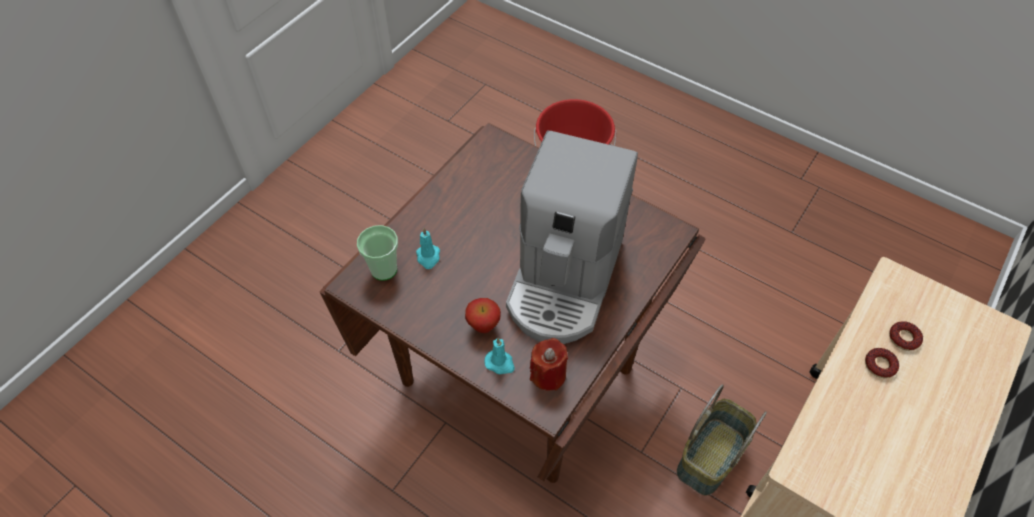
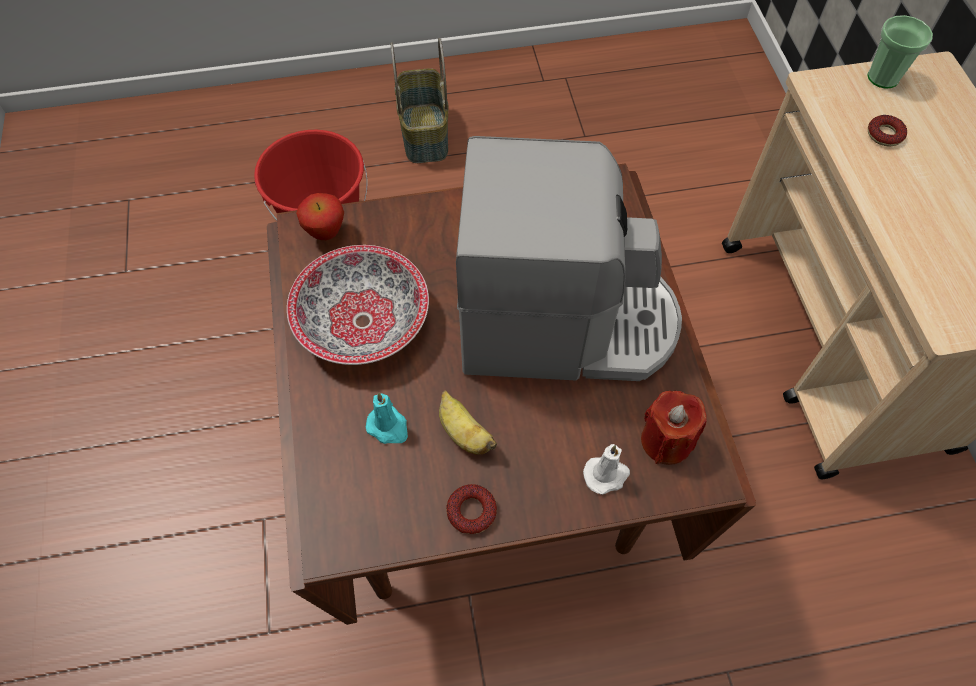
camera: 45 degrees left, 5 degrees up
(384, 269) = (351, 489): cup -> cup (883, 77)
(457, 288) = (463, 433): none -> banana
(470, 202) = (364, 322): none -> bowl
(483, 326) = (542, 451): apple -> apple (326, 234)
(500, 363) = (606, 475): turquoise candle -> white candle
(564, 280) = (565, 324): coffee machine -> coffee machine turned 60 degrees counterclockwise
(711, 458) = (728, 397): basket -> basket (426, 134)
(880, 365) = (896, 174): donut -> donut (471, 511)

